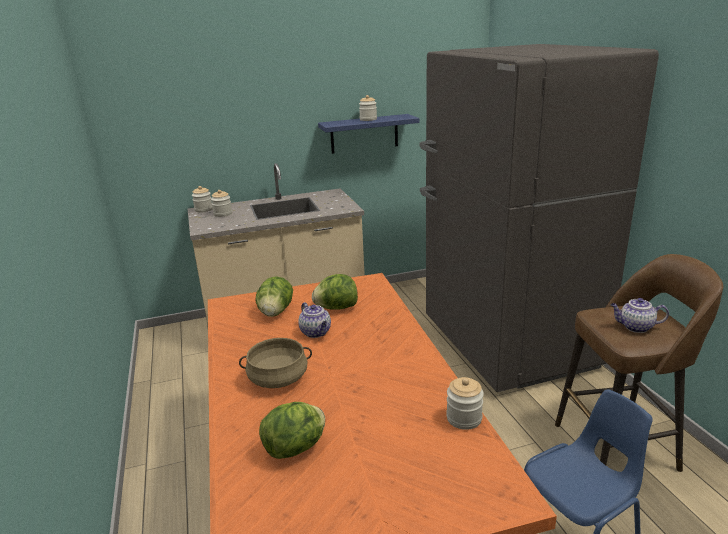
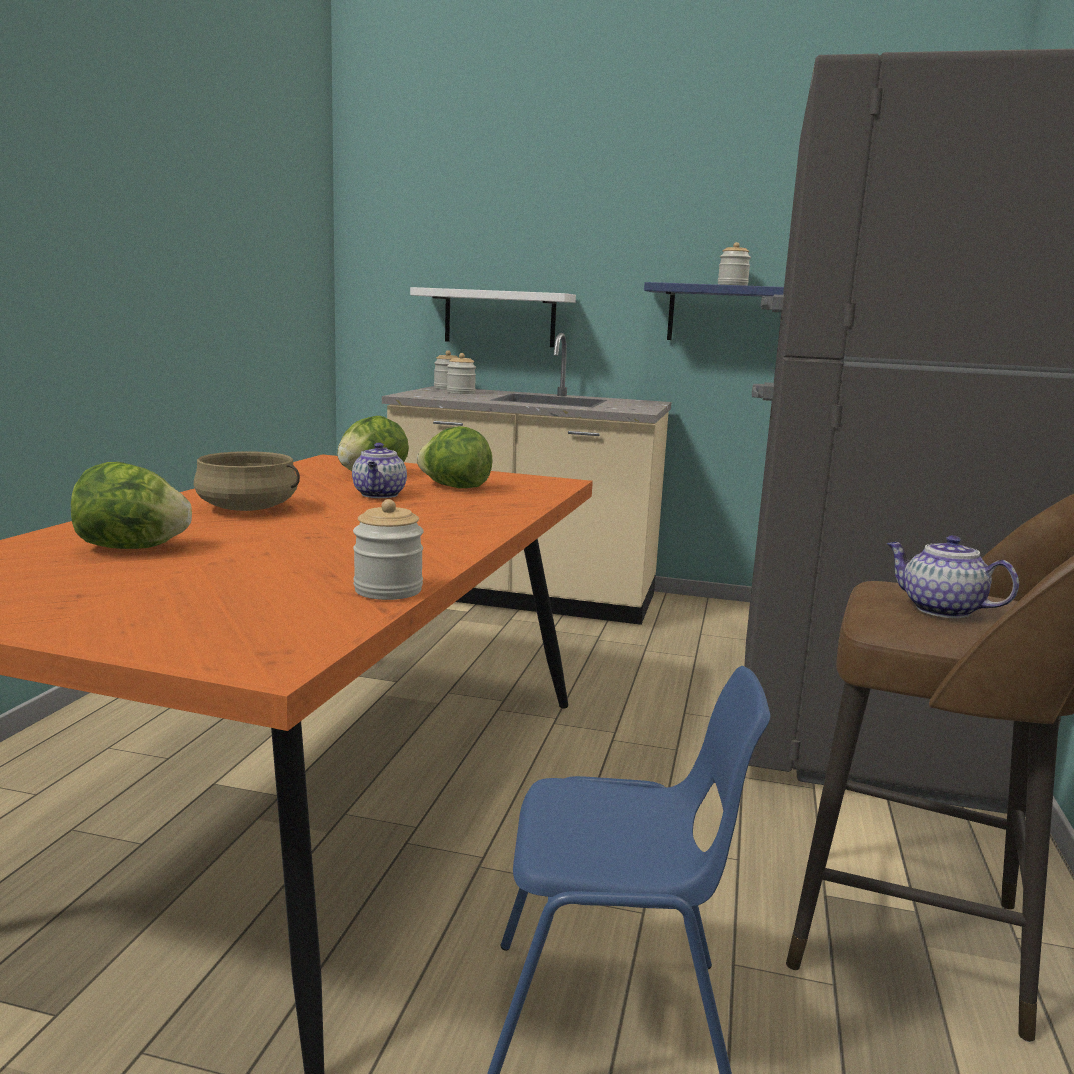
camera: 30 degrees right, 10 degrees down
(225, 157) = (500, 318): none -> white shelf

